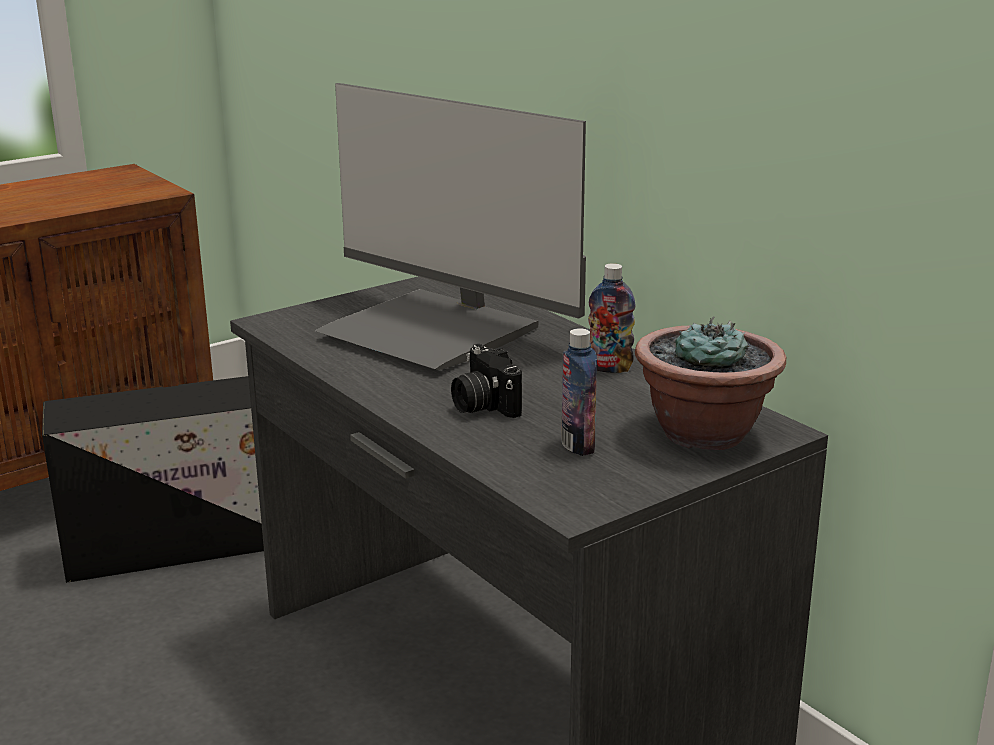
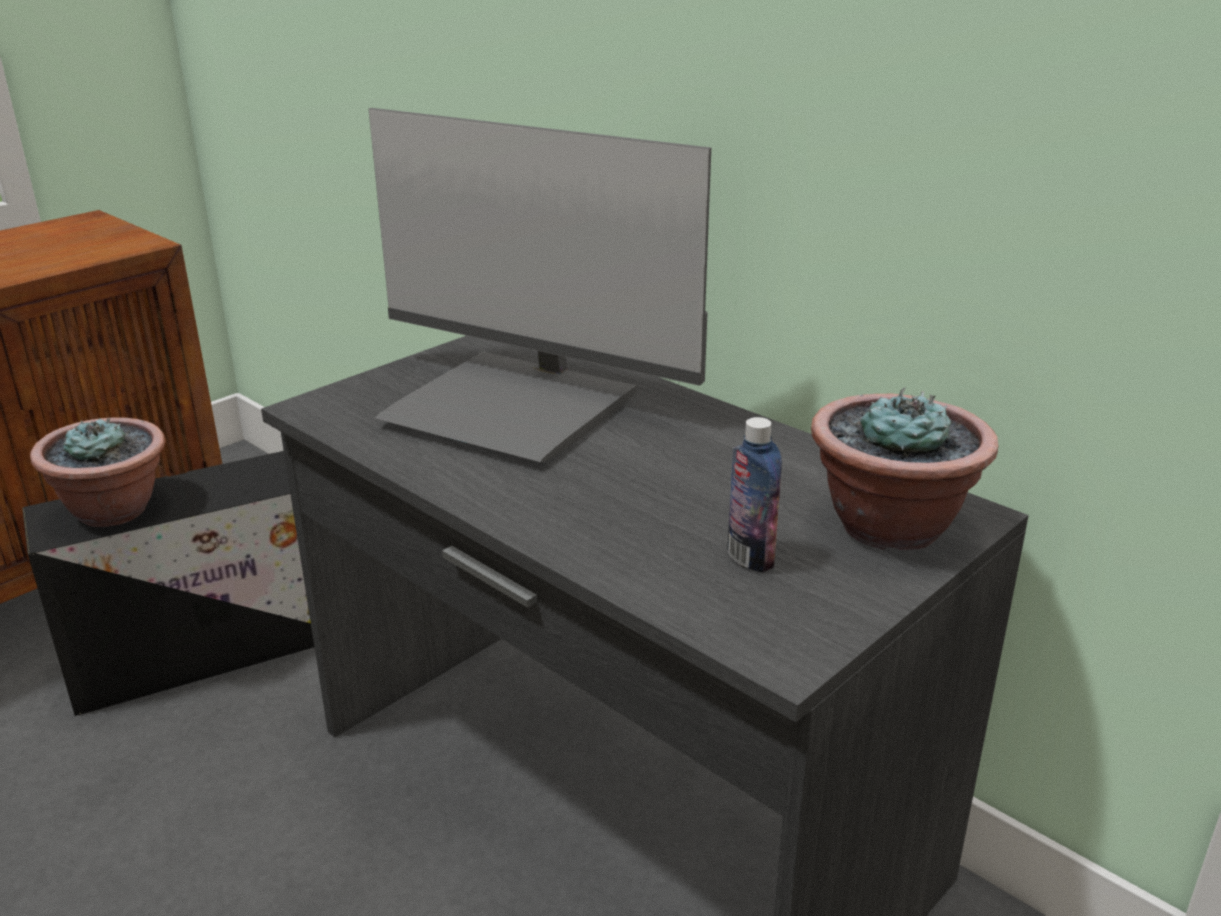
camera: 10 degrees left, 5 degrees up
(115, 408) = (114, 510): none -> potted plant
(482, 405) = (612, 508): camera -> none
(609, 368) = (740, 442): bottle -> none

